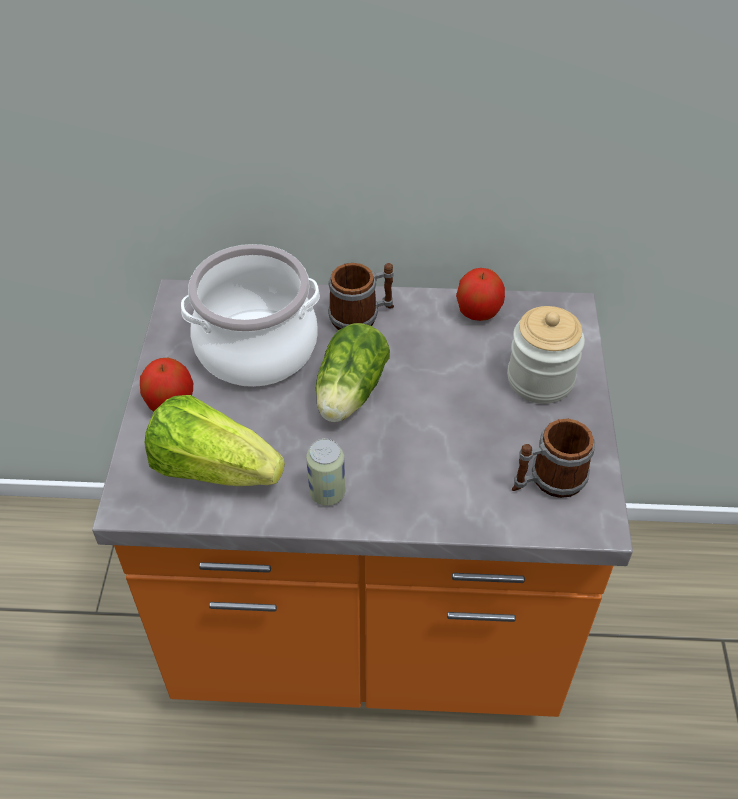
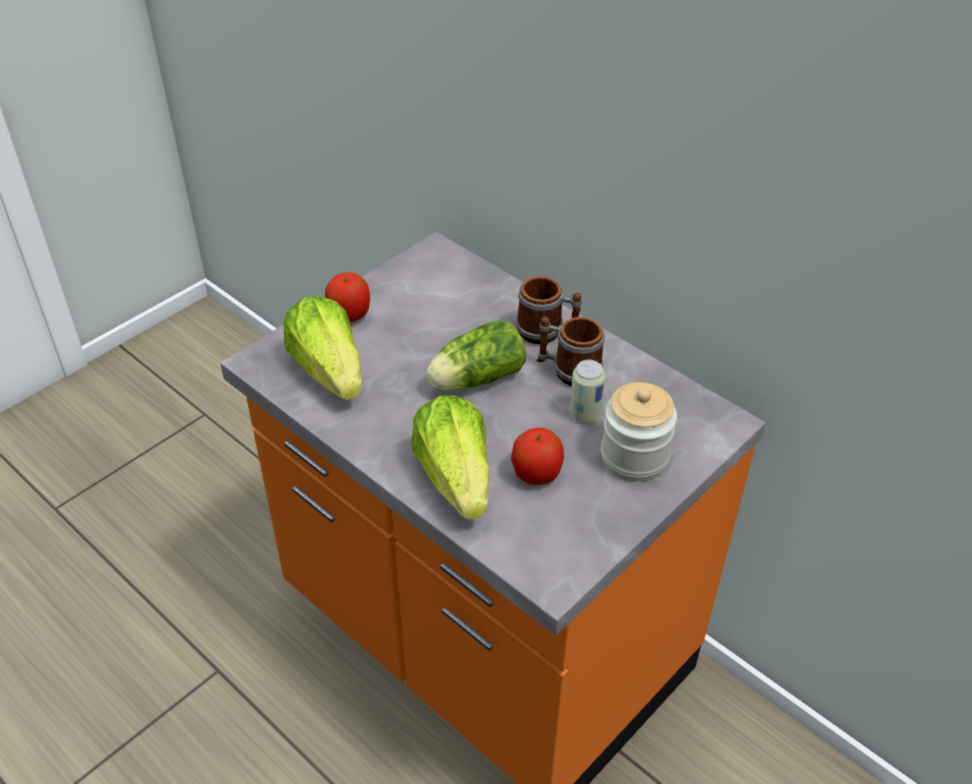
camera: 40 degrees right, 5 degrees down
(256, 347) = (447, 311): cooking pot -> none
(327, 493) = (383, 433): can -> can (585, 413)
(431, 490) = (456, 478): none -> lettuce
(478, 312) = (644, 380): apple -> apple (536, 474)
(548, 481) = (550, 528): mug -> mug (568, 370)

